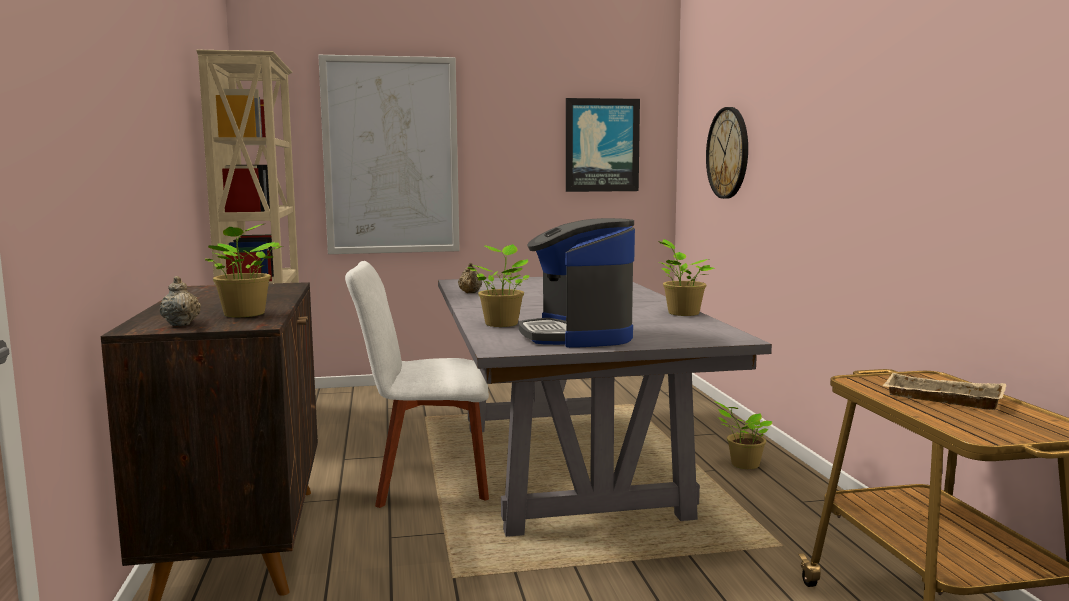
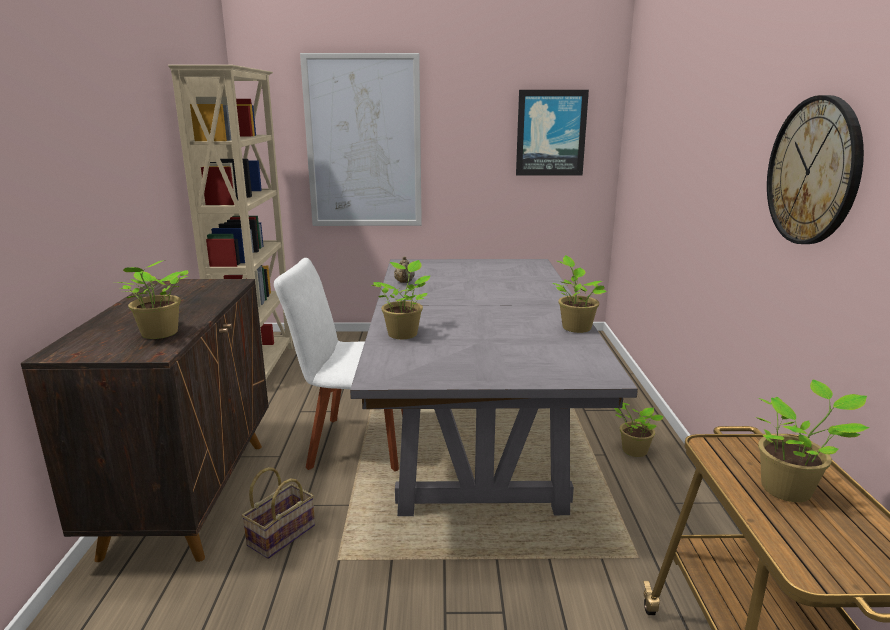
camera: 10 degrees right, 10 degrees up
(181, 324) = (97, 347): beige teapot -> none
(375, 563) = (282, 534): none -> basket
(577, 335) = (459, 359): coffee machine -> none
(728, 153) = (659, 151): wall clock -> wall clock (813, 171)
(940, 399) = (789, 489): beige tray -> potted plant

